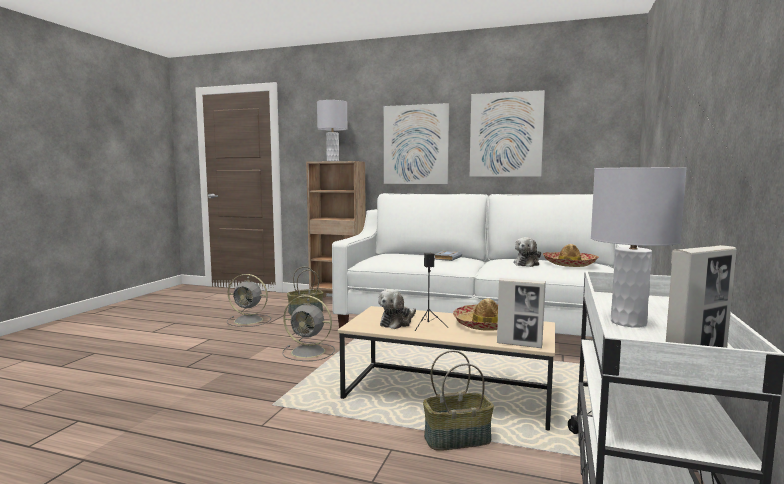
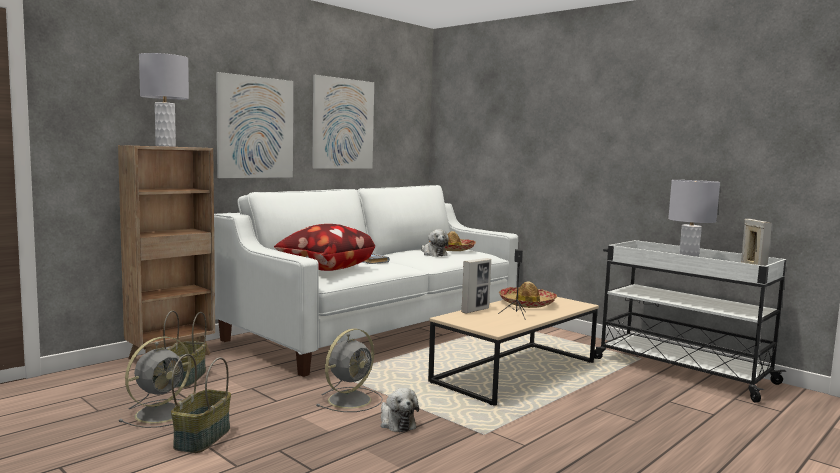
camera: 65 degrees left, 0 degrees up
(395, 256) = (325, 269): none -> pillow
(397, 322) = (497, 320): plush toy -> plush toy (396, 423)
(457, 438) = (588, 386): basket -> basket (202, 438)
(519, 344) = (579, 307): picture frame -> picture frame (475, 310)

